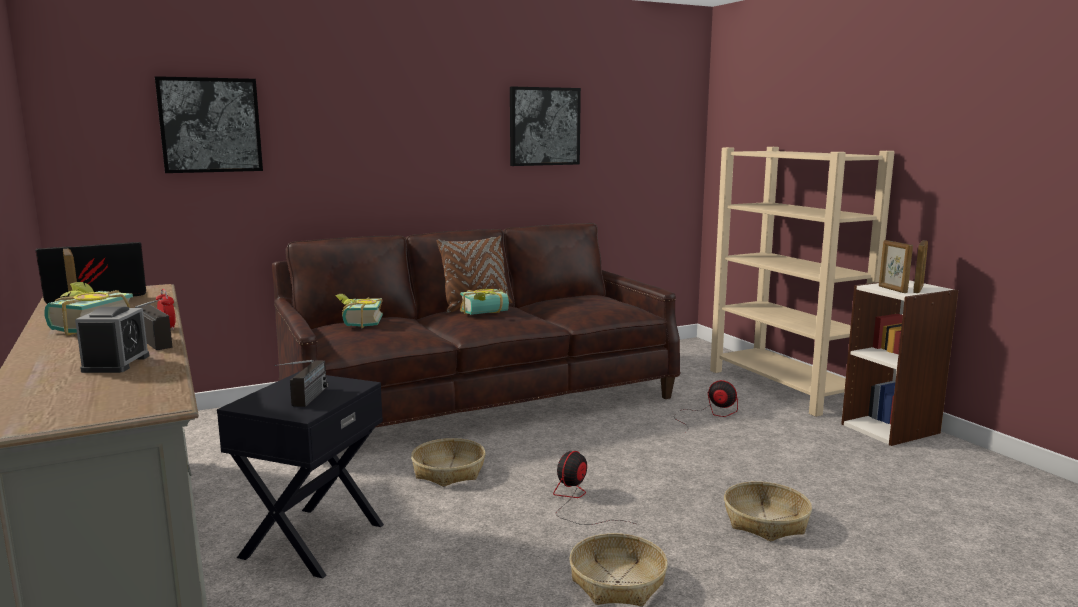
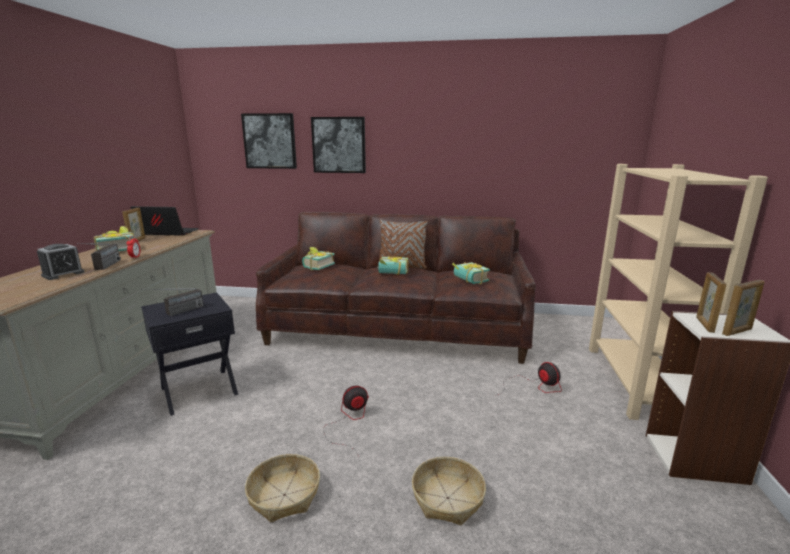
camera: 35 degrees right, 5 degrees up
(449, 471) = (314, 372): basket -> none
(544, 126) = (487, 143): picture -> picture (339, 145)
(588, 306) = (468, 281): none -> book

